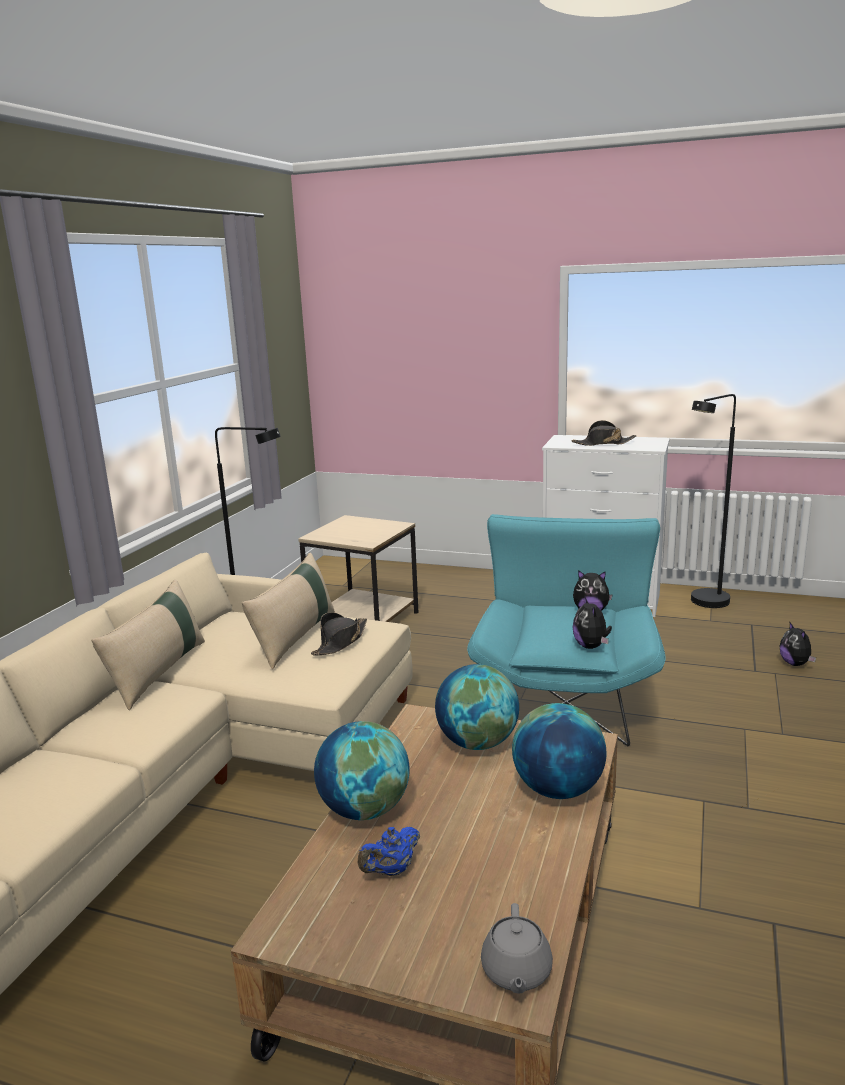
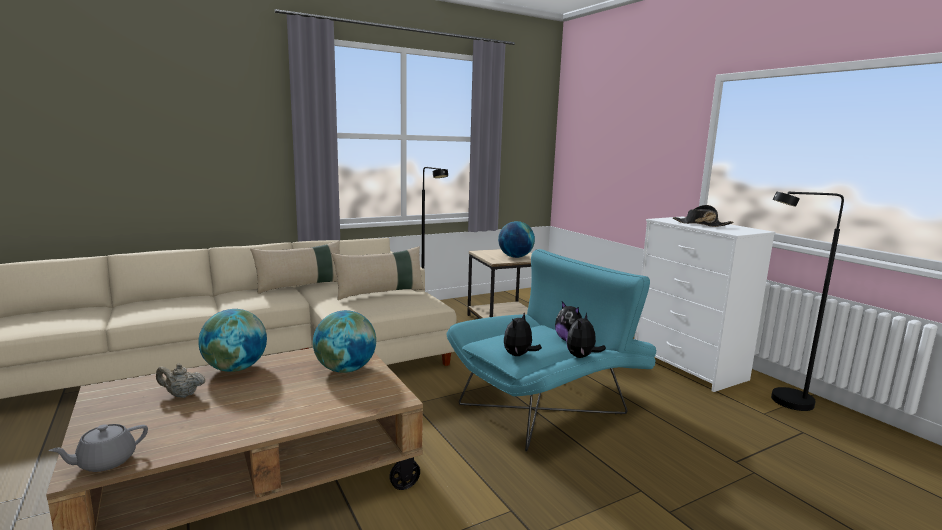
camera: 40 degrees right, 5 degrees down
(340, 642) = (392, 301): black hat -> none
(391, 871) = (181, 395): blue teapot -> beige teapot
(557, 790) = (322, 408): globe -> globe (515, 257)
(795, 664) = (792, 476): plush toy -> plush toy (581, 357)

